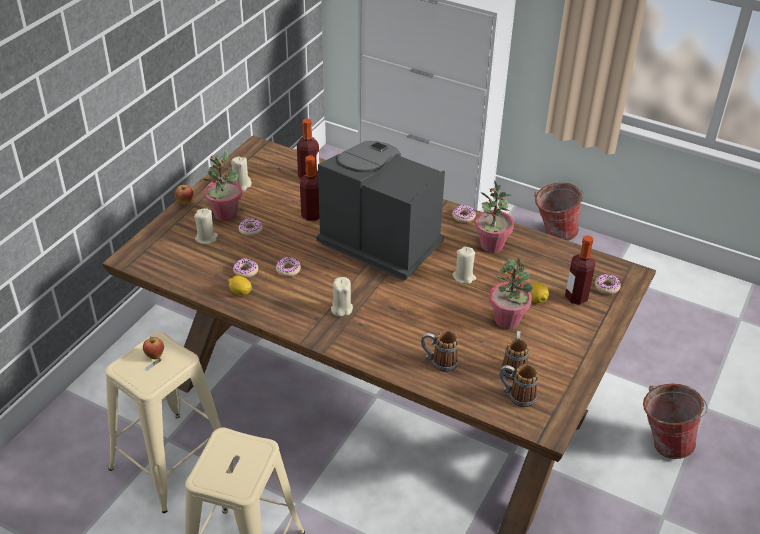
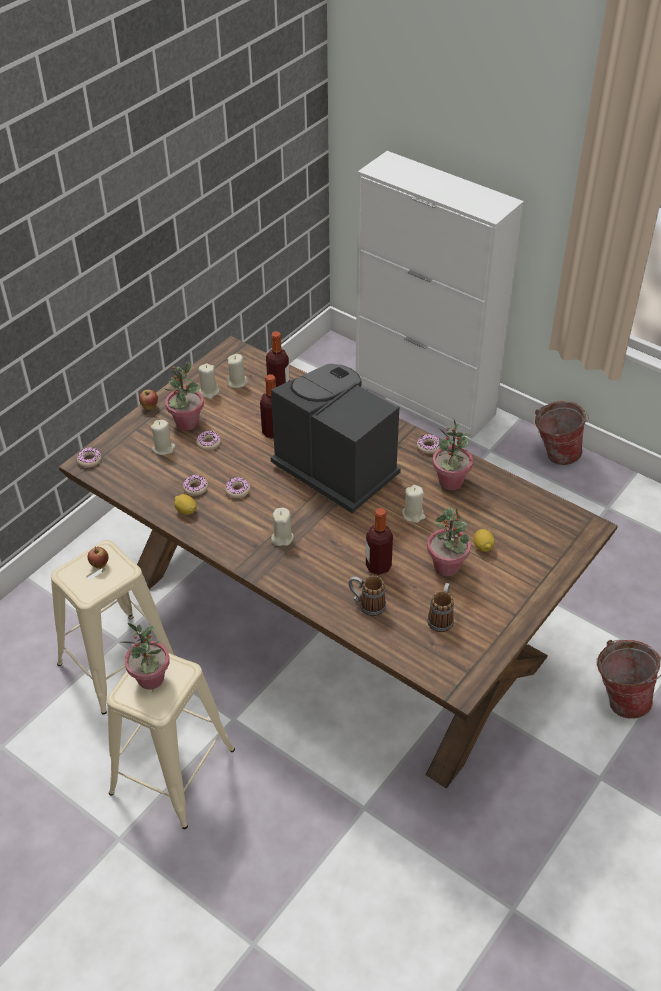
camera: 10 degrees right, 5 degrees up
(228, 459) = (151, 679): none -> potted plant
(267, 174) = (237, 382): none -> beige candle
(516, 396) = (436, 649): mug -> none
(576, 297) = (524, 548): bottle -> bottle (378, 566)
(607, 287) = (560, 539): donut -> donut (89, 460)

